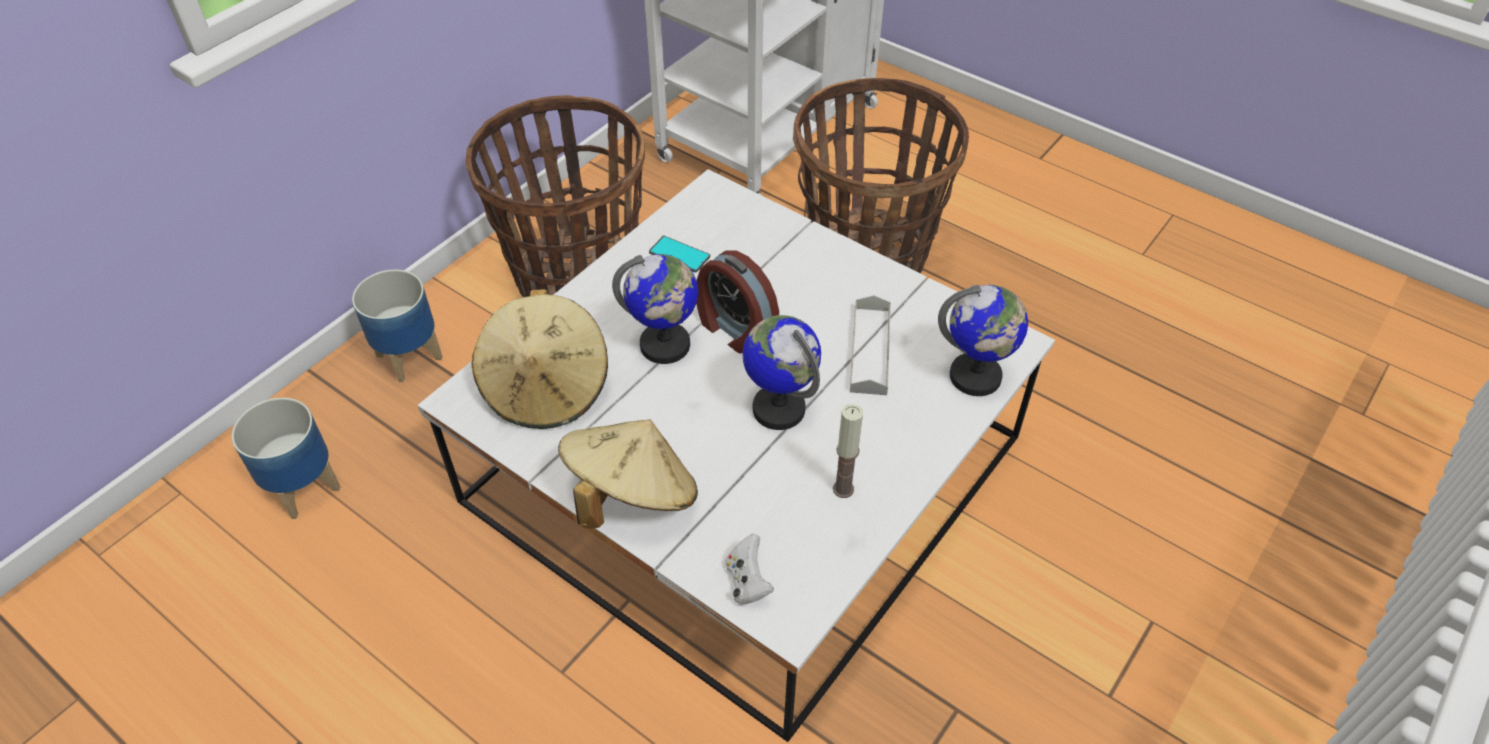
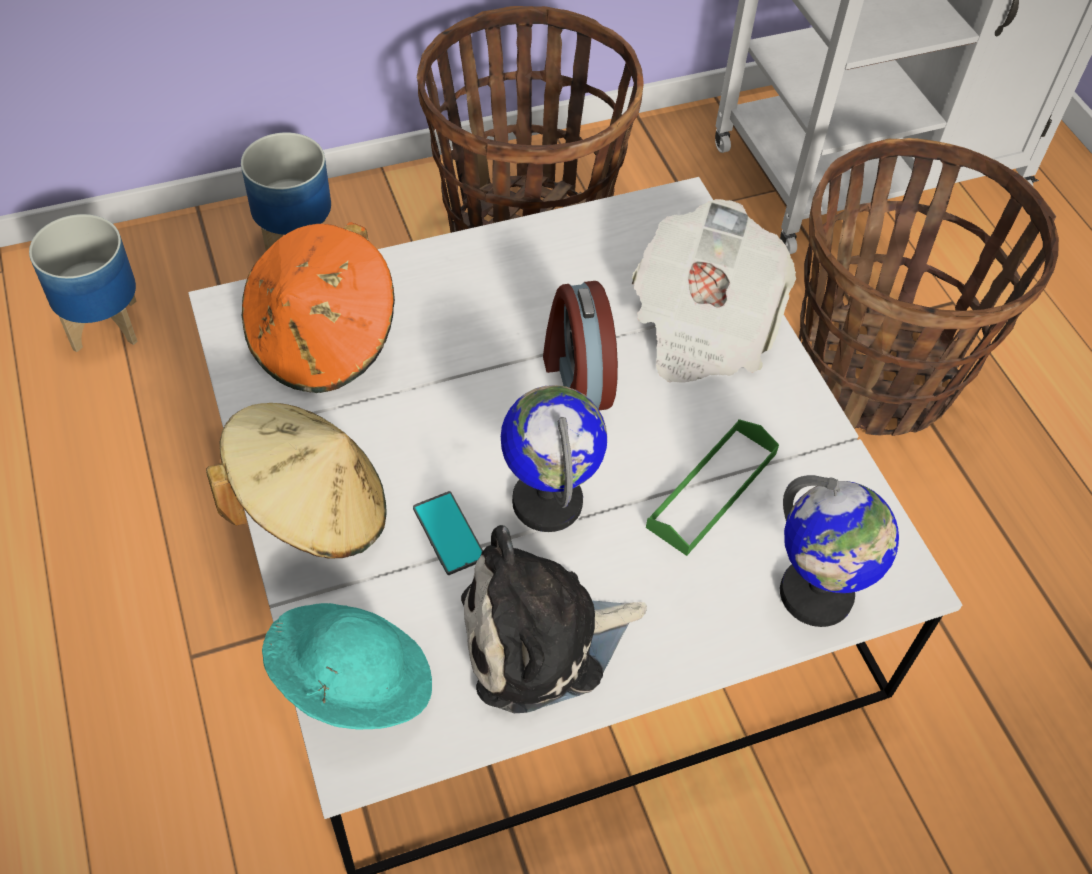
camera: 30 degrees right, 5 degrees up
(547, 388) = (324, 342): beige hat -> orange hat
(665, 345) = (483, 360): globe -> none
(679, 255) = (583, 262): phone -> phone (448, 533)
(748, 582) = (351, 681): white game controller -> turquoise hat
(785, 257) = (703, 325): none -> newspaper
(843, 489) = (542, 639): candle -> plush toy
(870, 350) = (712, 490): grey tray -> green tray

